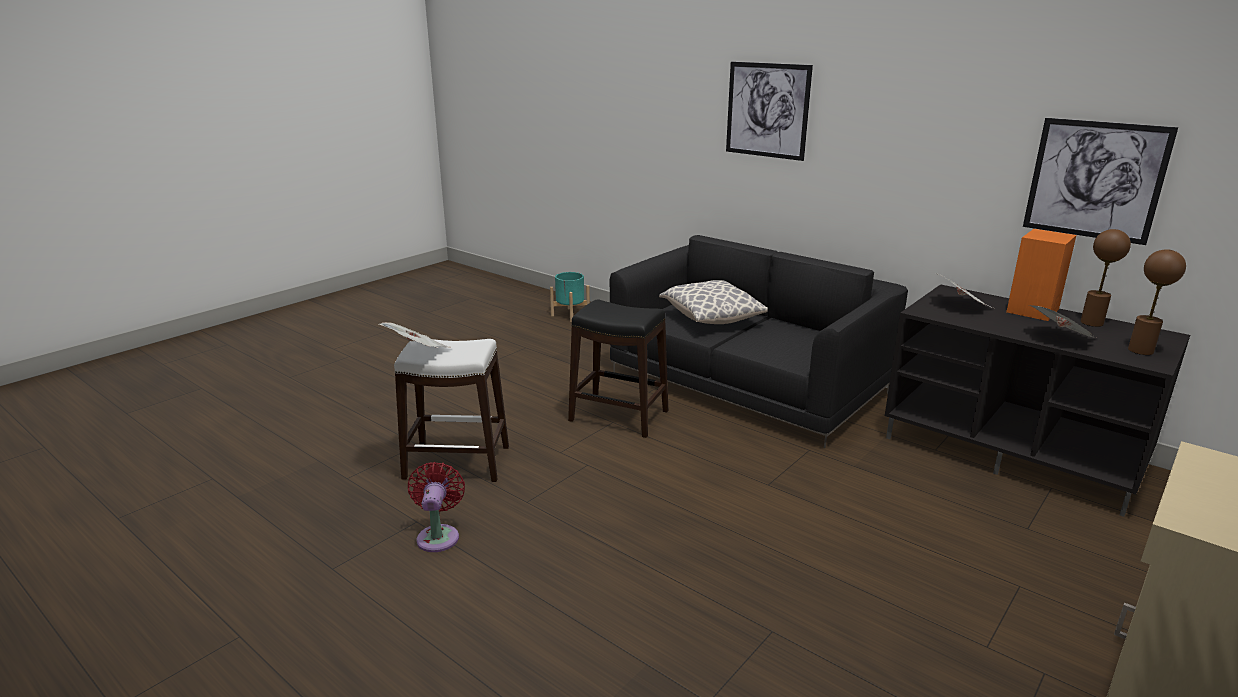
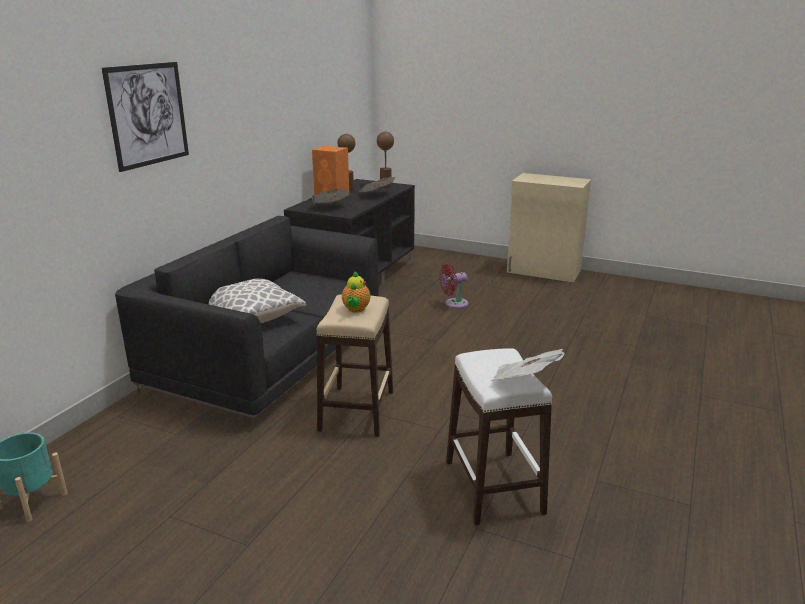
camera: 105 degrees left, 0 degrees up
(438, 535) = (603, 462): red fan -> red fan (454, 304)
(617, 312) = (355, 309): none -> teapot
(618, 415) = (356, 410): black stool -> beige stool
(1095, 180) = (317, 112): picture -> none

